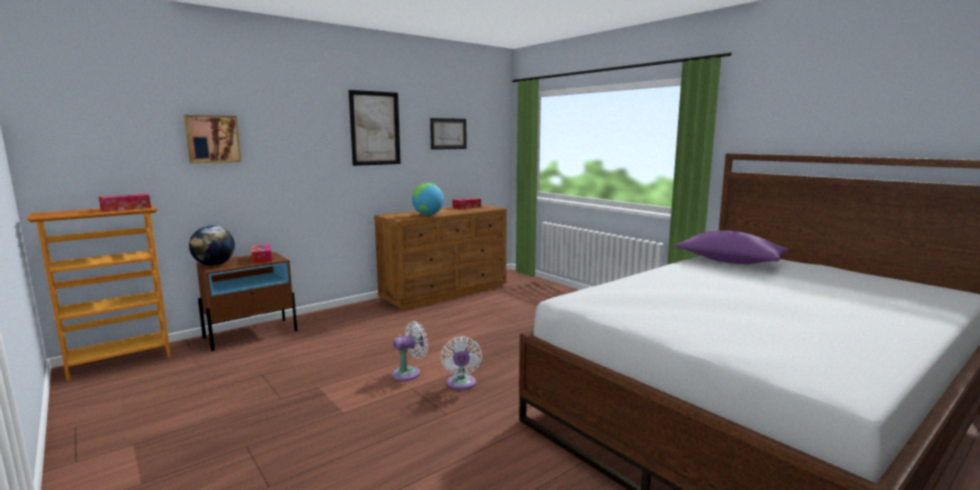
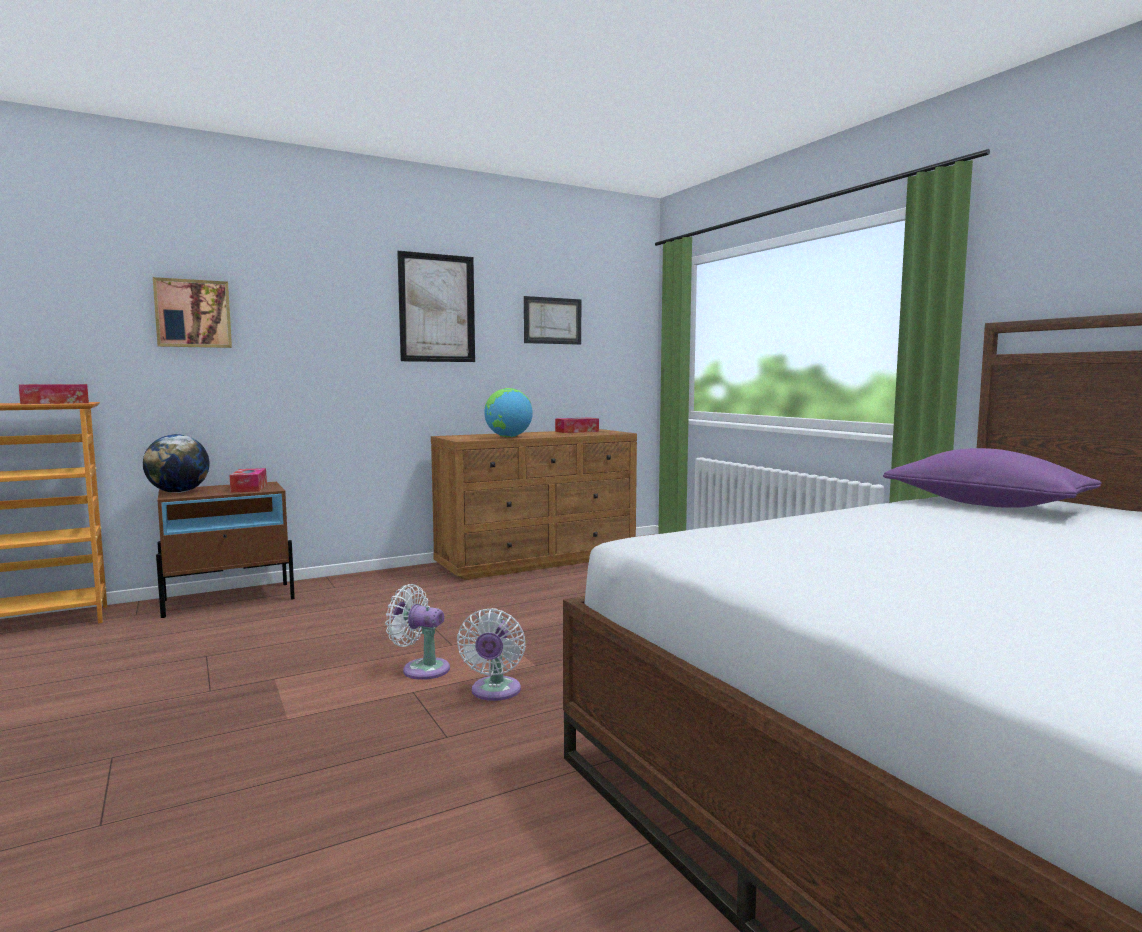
camera: 10 degrees right, 5 degrees down
(409, 373) = (421, 669): white fan -> white fan turned 135 degrees counterclockwise

